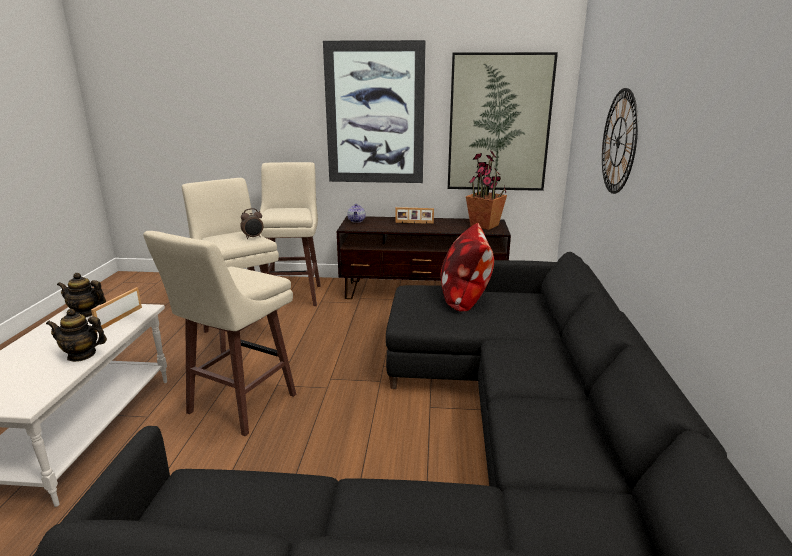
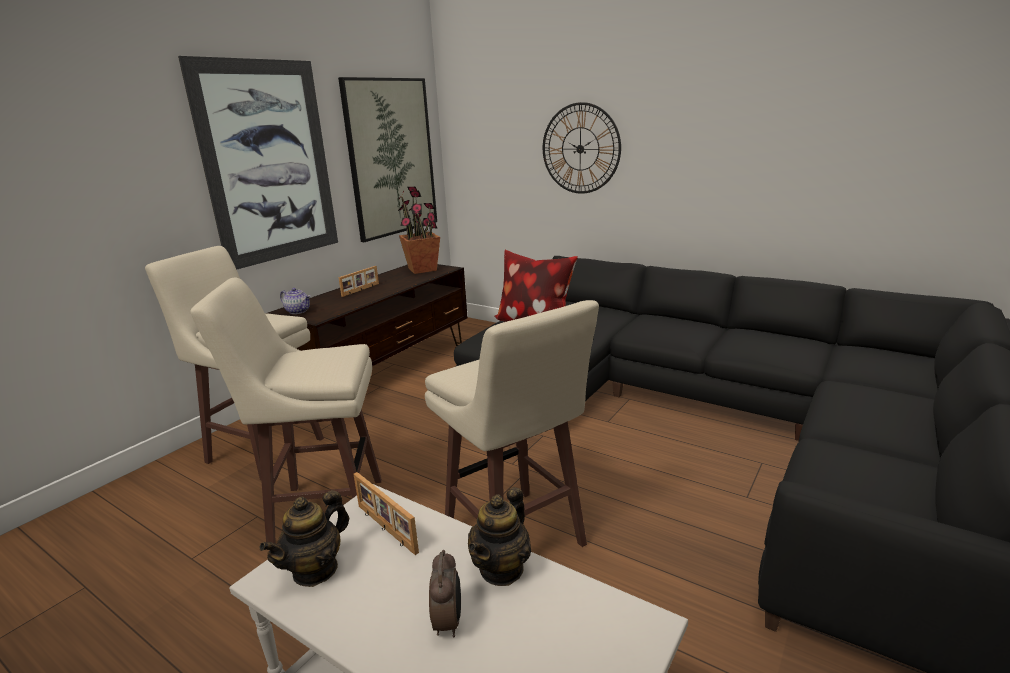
camera: 60 degrees left, 0 degrees up
(253, 237) = (336, 350): alarm clock -> alarm clock (448, 622)

